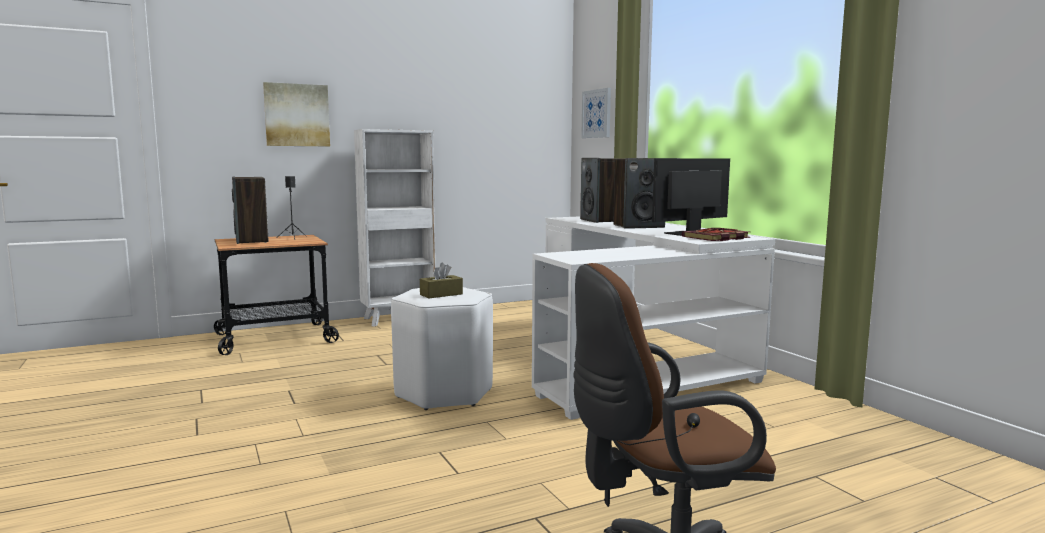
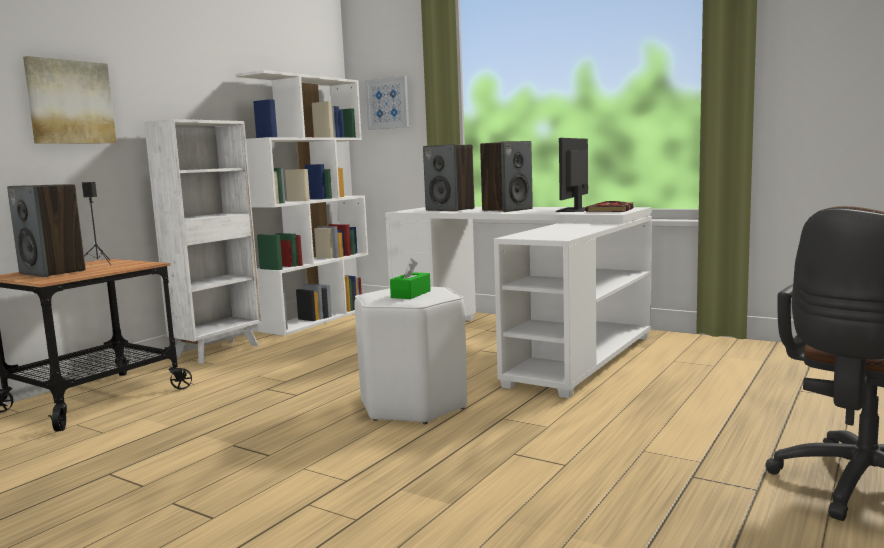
camera: 30 degrees left, 0 degrees up
(441, 294) = (411, 294): brown tissue box -> green tissue box
(508, 306) = (317, 319): none -> white bookcase

